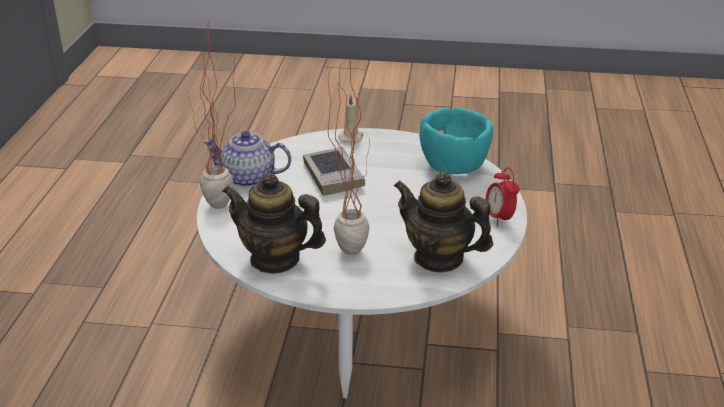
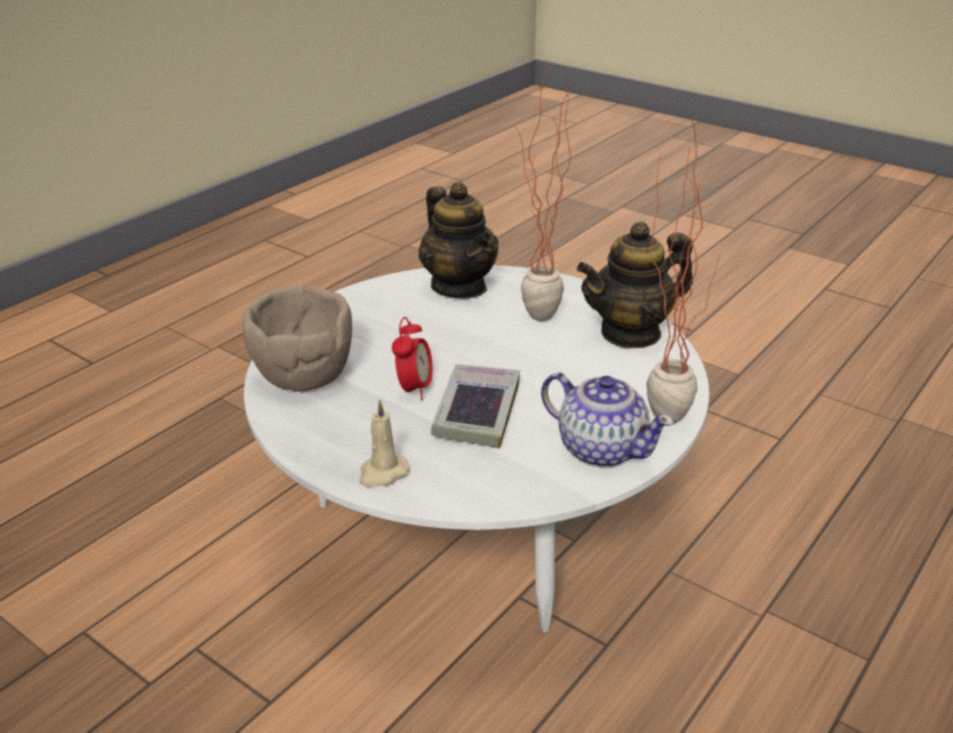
camera: 150 degrees left, 0 degrees up
(275, 259) = (631, 333): teapot -> teapot turned 105 degrees clockwise
(455, 166) = (303, 374): turquoise bowl -> brown bowl
(499, 218) = (349, 301): alarm clock -> alarm clock (414, 389)

